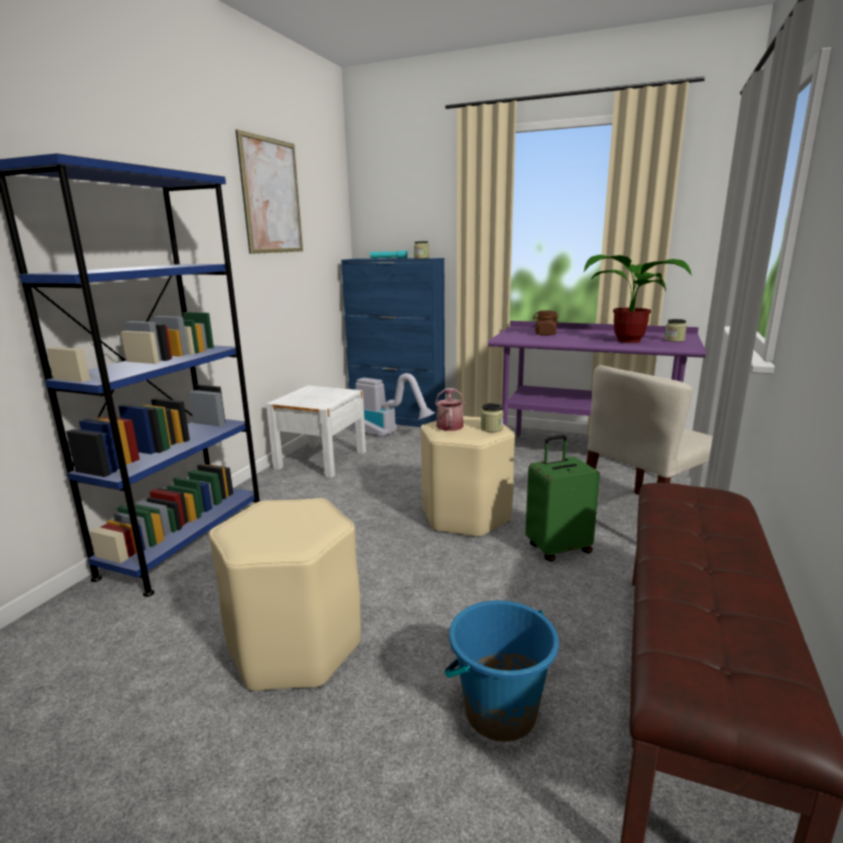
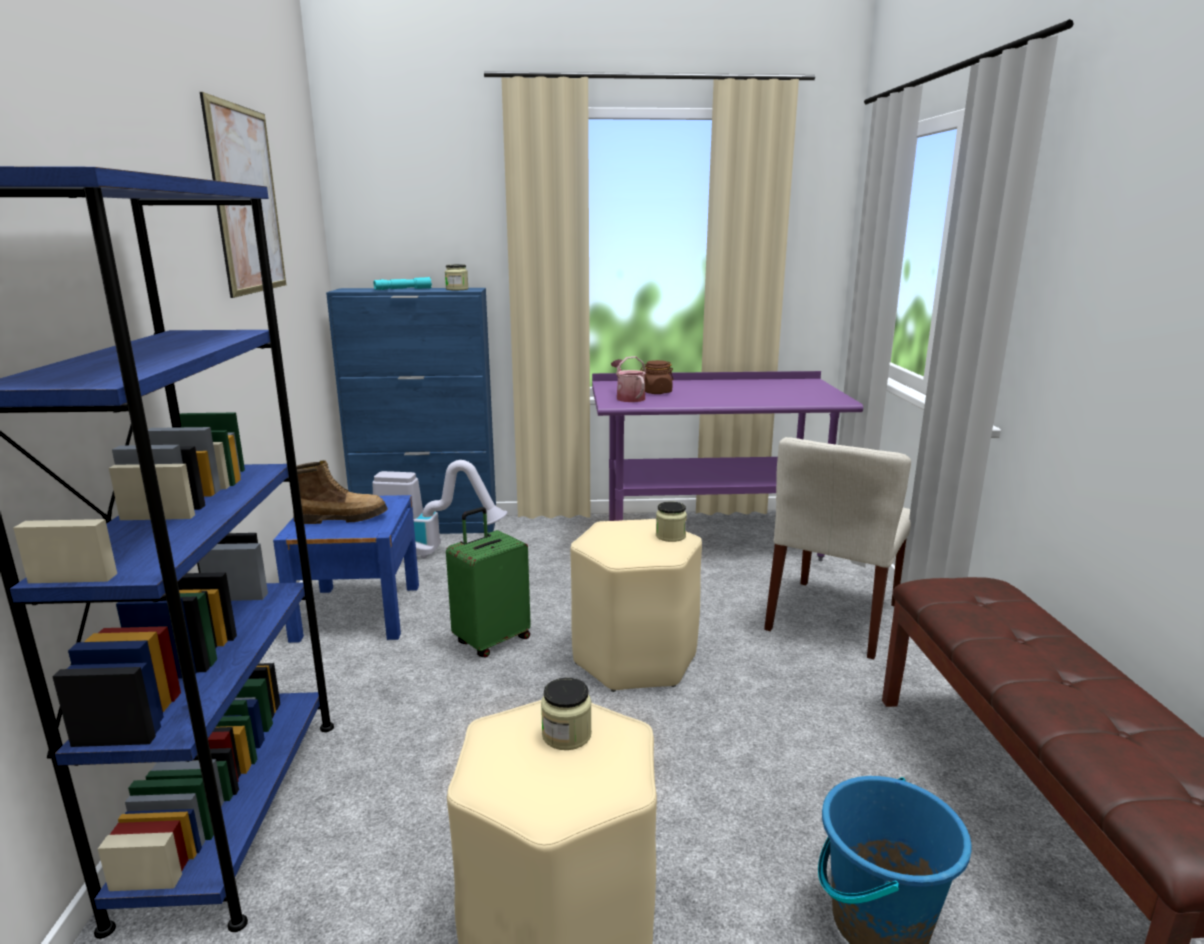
camera: 25 degrees left, 0 degrees up
(311, 397) = (341, 518): none -> boot
(321, 460) = (358, 612): white nightstand -> blue nightstand
(449, 425) = (612, 538): watering can -> watering can (628, 398)
(558, 548) = (775, 678): green suitcase -> green suitcase (491, 640)
(625, 341) = (763, 397): potted plant -> none
(674, 340) = (811, 390): jar -> jar (566, 735)

